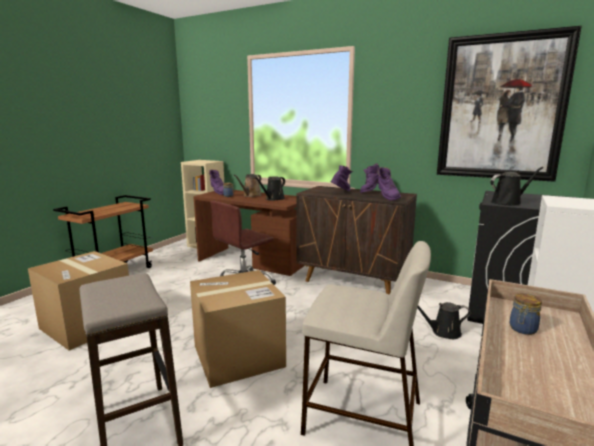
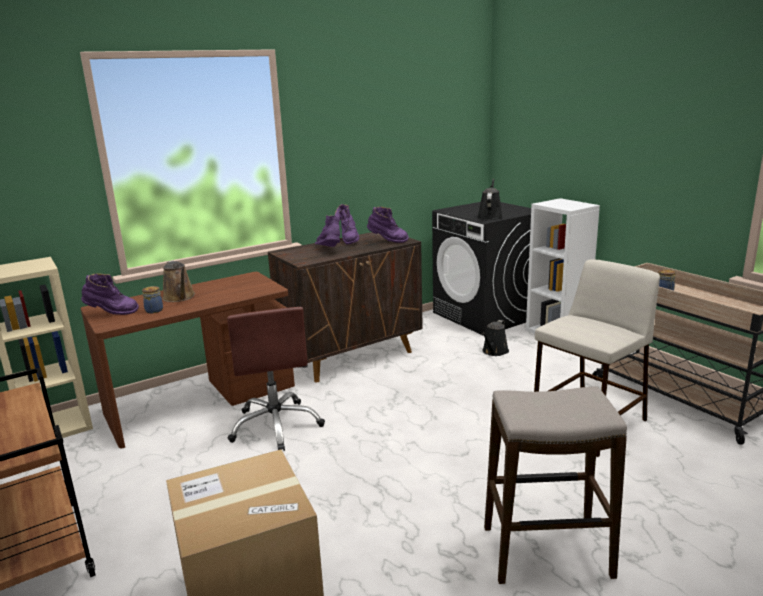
camera: 60 degrees left, 5 degrees up
(238, 356) = (455, 464): cardboard box -> none
(273, 199) = (229, 289): black watering can -> none
(501, 108) = (429, 125): picture -> none

